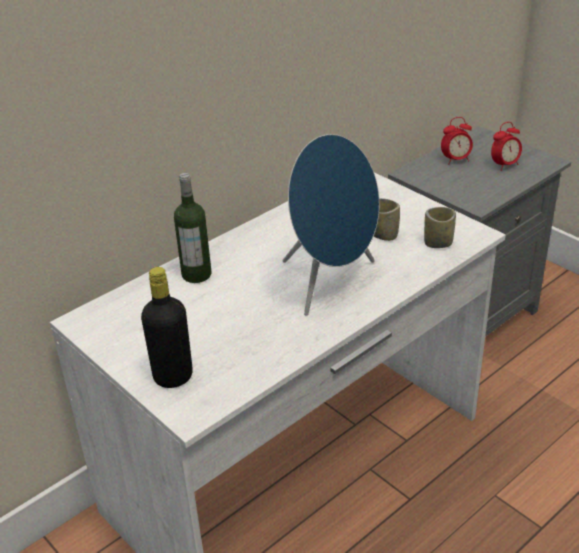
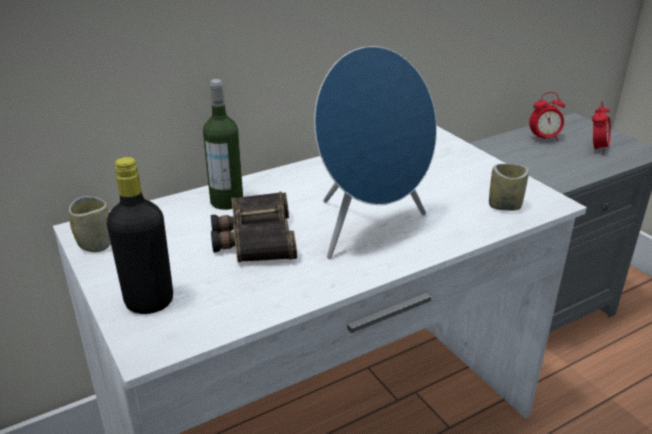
camera: 10 degrees right, 5 degrees down
(236, 306) = (254, 238): none -> binoculars
(384, 234) = (444, 190): cup -> cup (95, 244)
(504, 165) = (596, 149): alarm clock -> alarm clock turned 45 degrees counterclockwise

